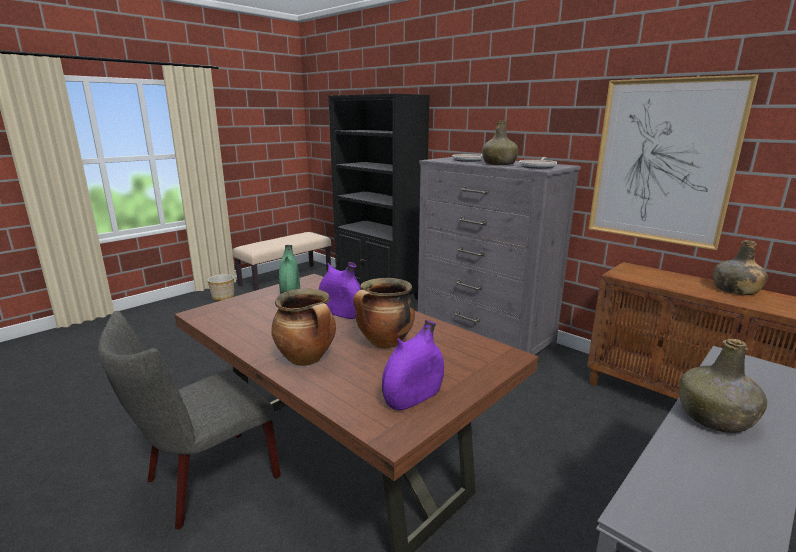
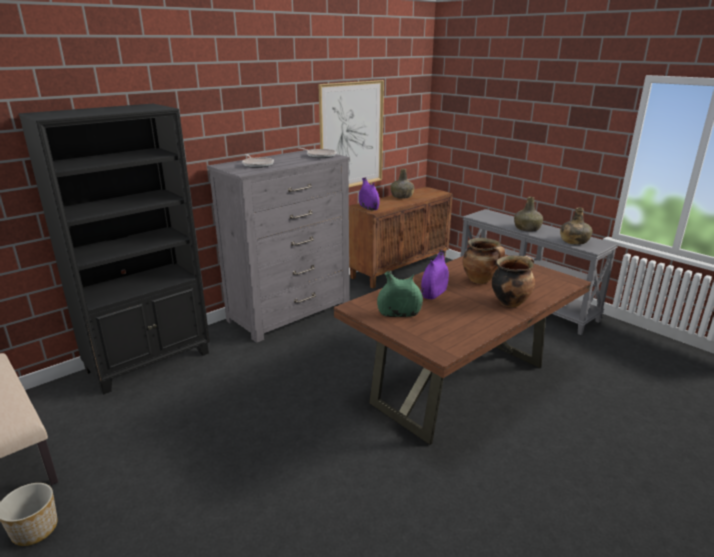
camera: 85 degrees left, 5 degrees up
(205, 481) = (497, 452): grey chair -> none
(413, 397) = (539, 276): purple vase -> purple vase (368, 208)
(499, 164) = (297, 161): green bottle -> green bottle (573, 241)

